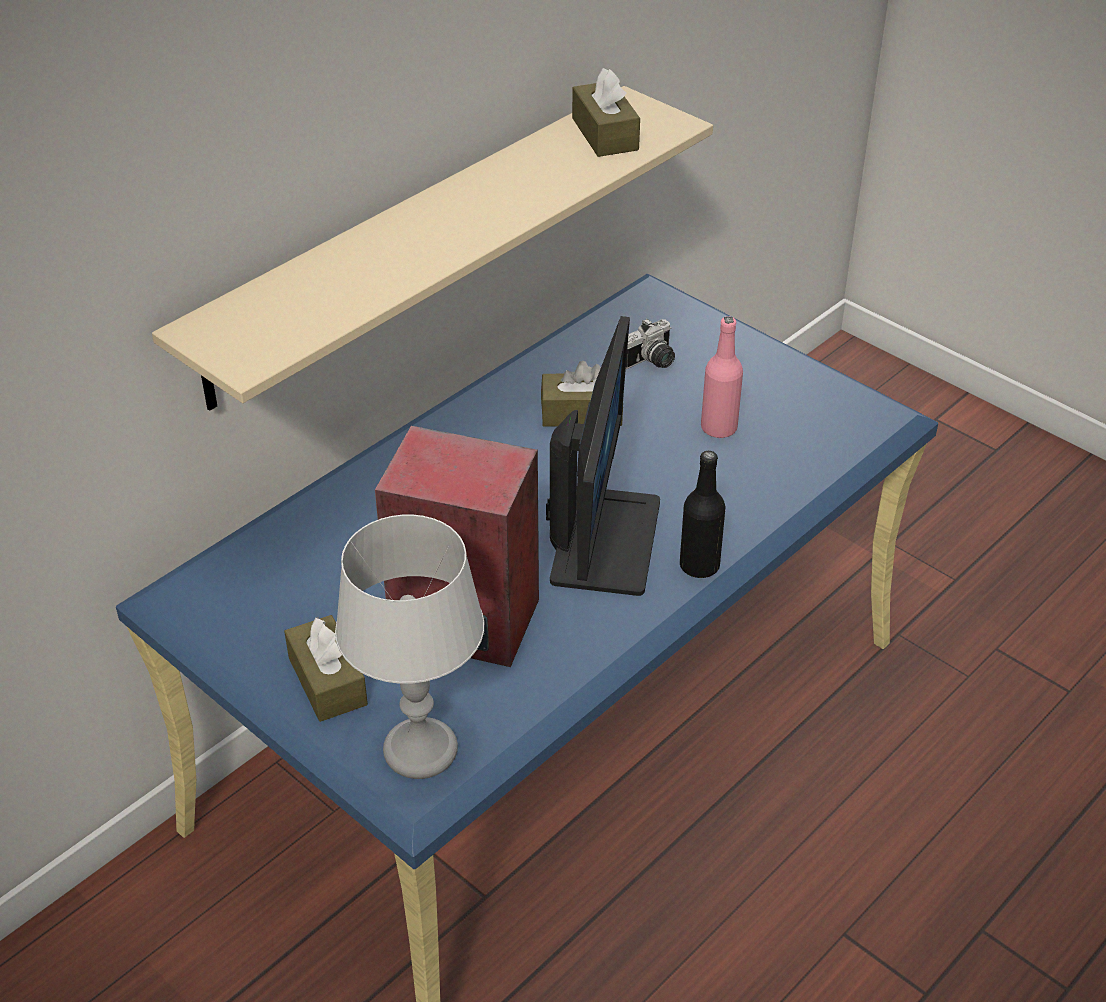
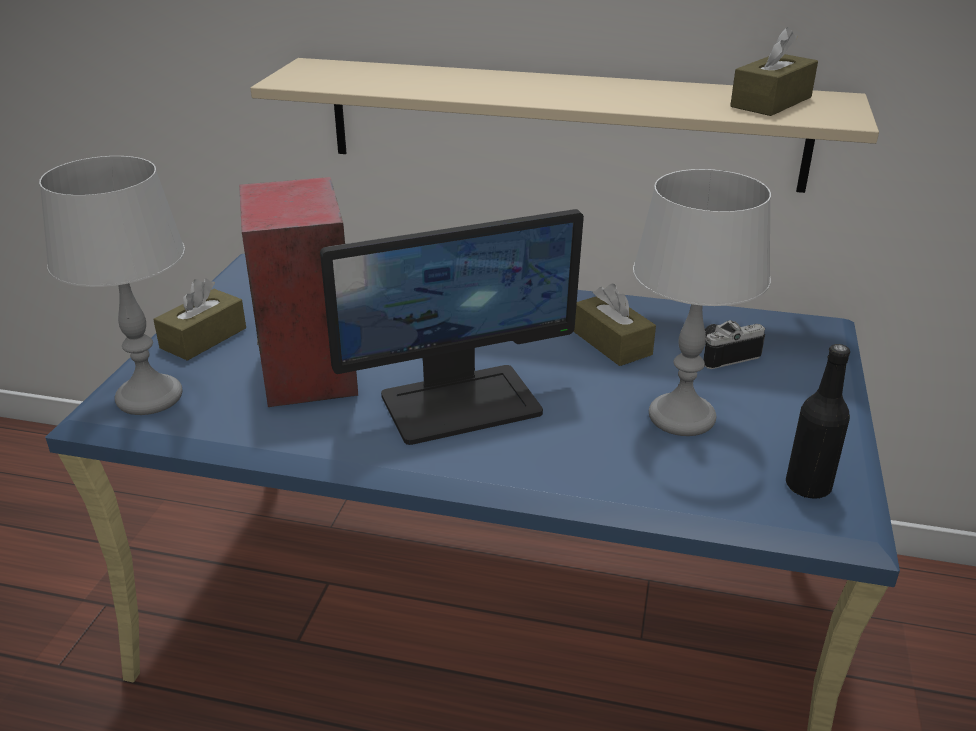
camera: 60 degrees right, 10 degrees down
(651, 362) = (724, 354): camera -> camera turned 135 degrees clockwise
(699, 566) = (474, 464): black bottle -> black bottle (808, 486)
(718, 428) = (681, 416): pink bottle -> grey table lamp

